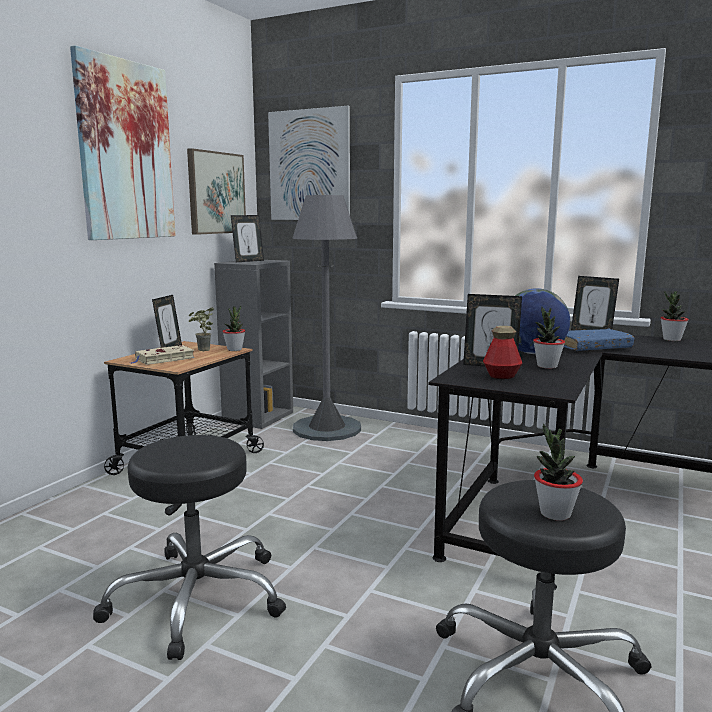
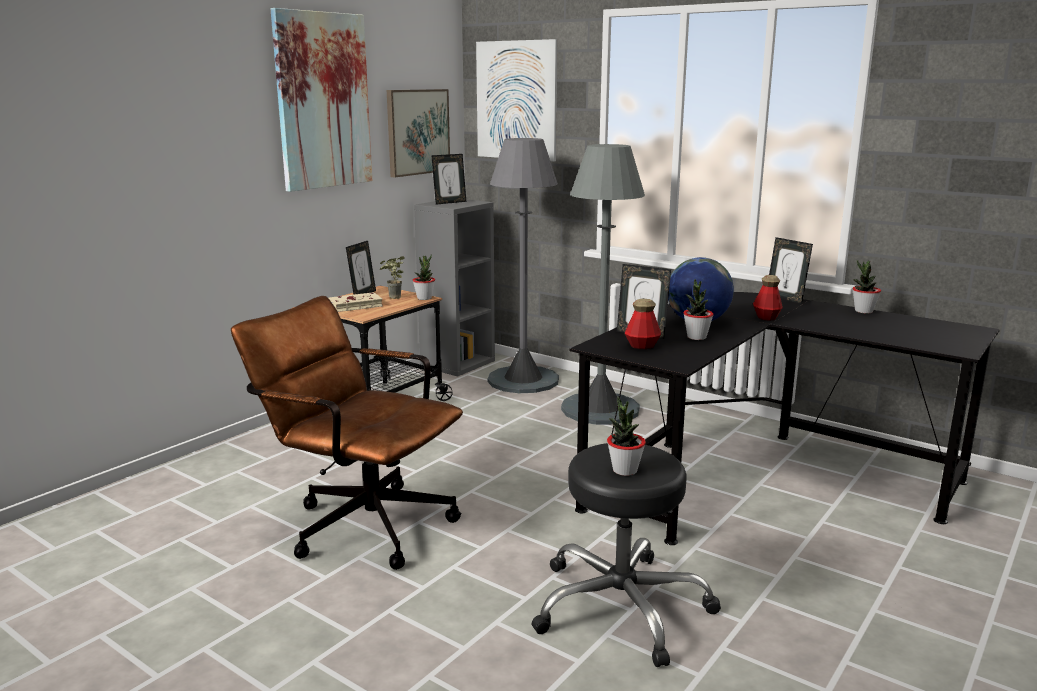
camera: 10 degrees right, 5 degrees up
(198, 598) = (360, 522): black stool -> brown office chair
(411, 451) = (600, 409): none -> grey floor lamp
(593, 347) = (766, 317): blue book -> bottle

